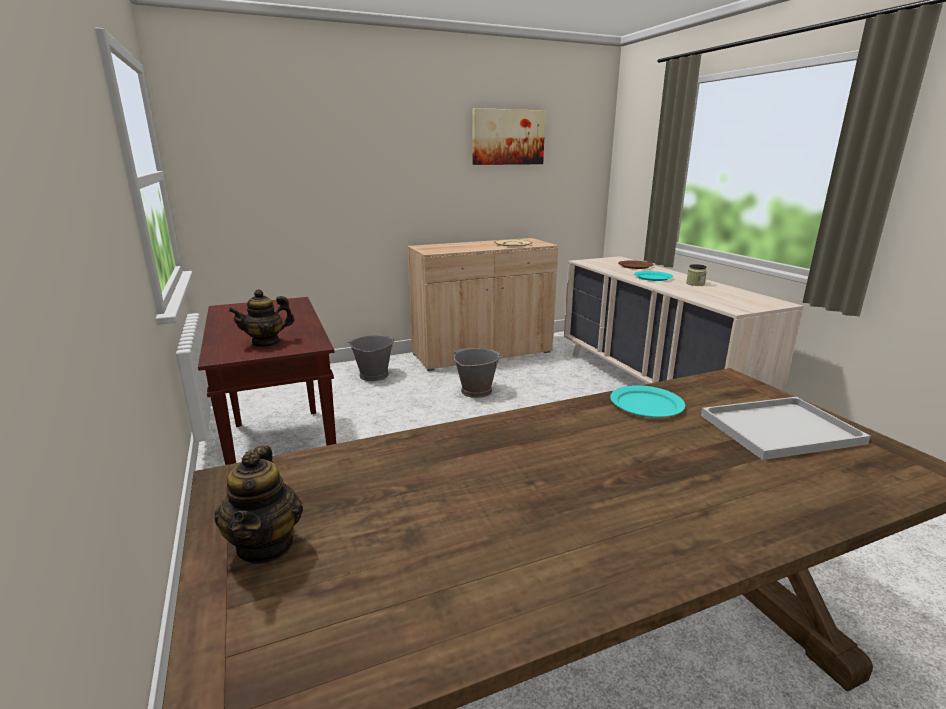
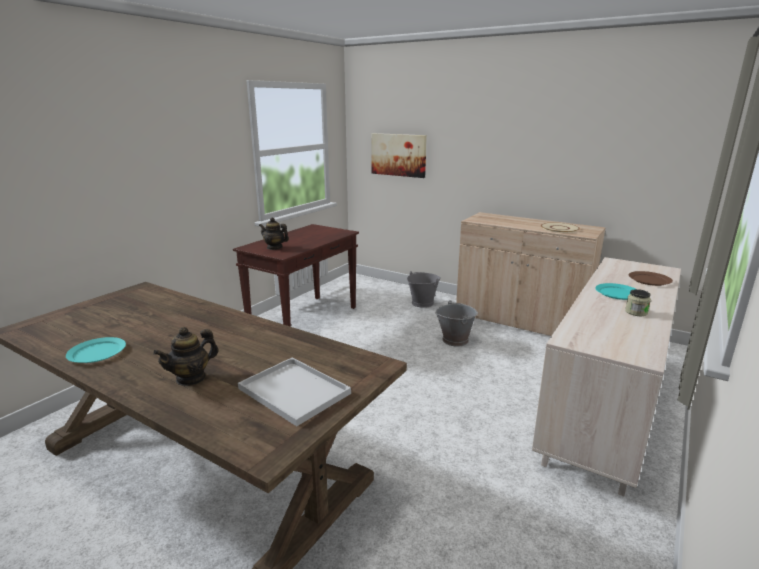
camera: 55 degrees right, 0 degrees up
(266, 545) = (100, 306): teapot -> teapot (191, 378)
(508, 137) = (591, 125): picture -> picture (398, 155)
(646, 405) = (293, 344): turquoise plate -> turquoise plate (96, 352)

